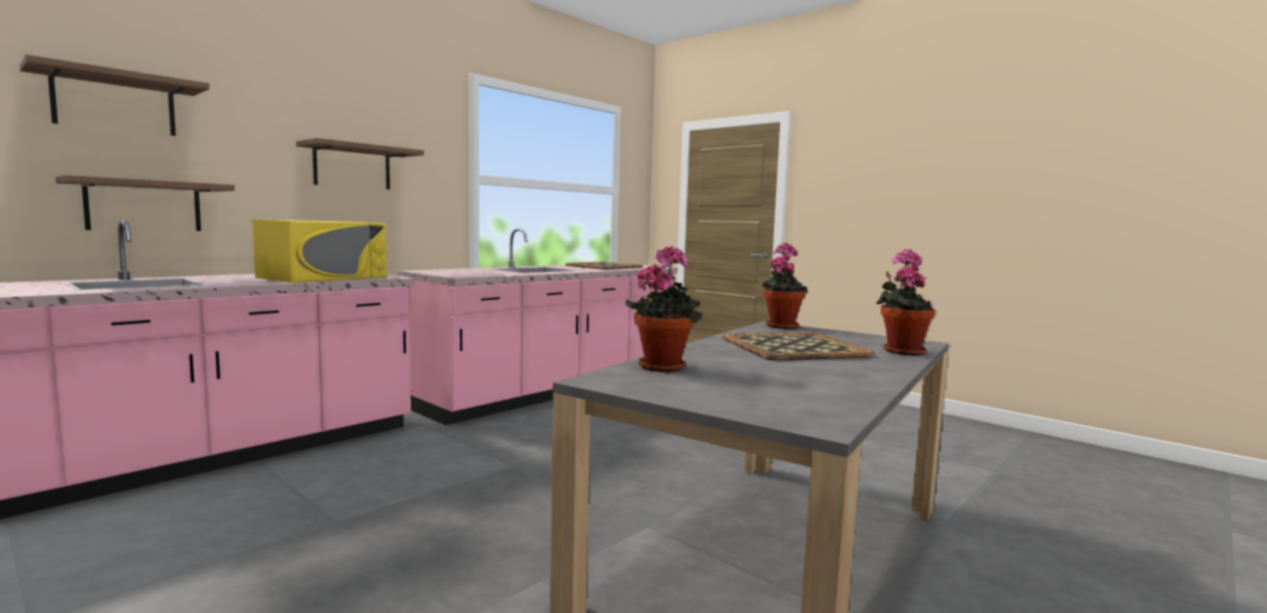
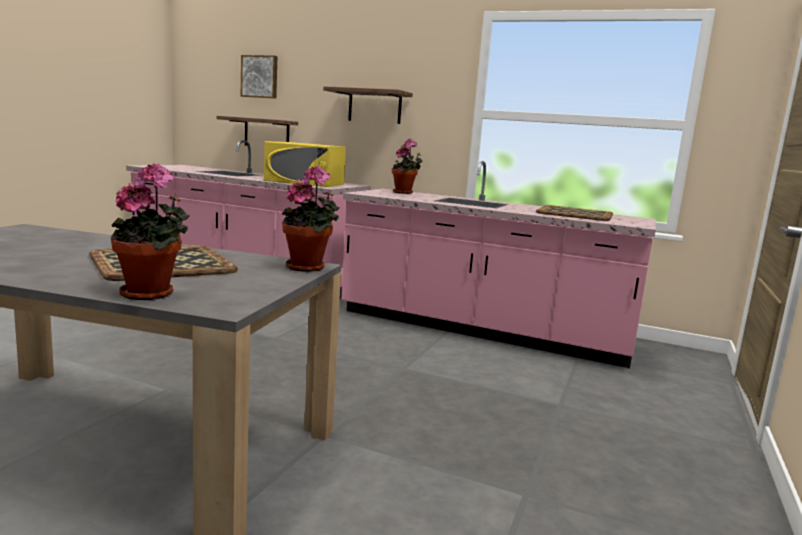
camera: 70 degrees right, 5 degrees up
(115, 104) = (260, 76): shelf -> picture
(664, 366) = (69, 236): potted plant -> potted plant (404, 193)

